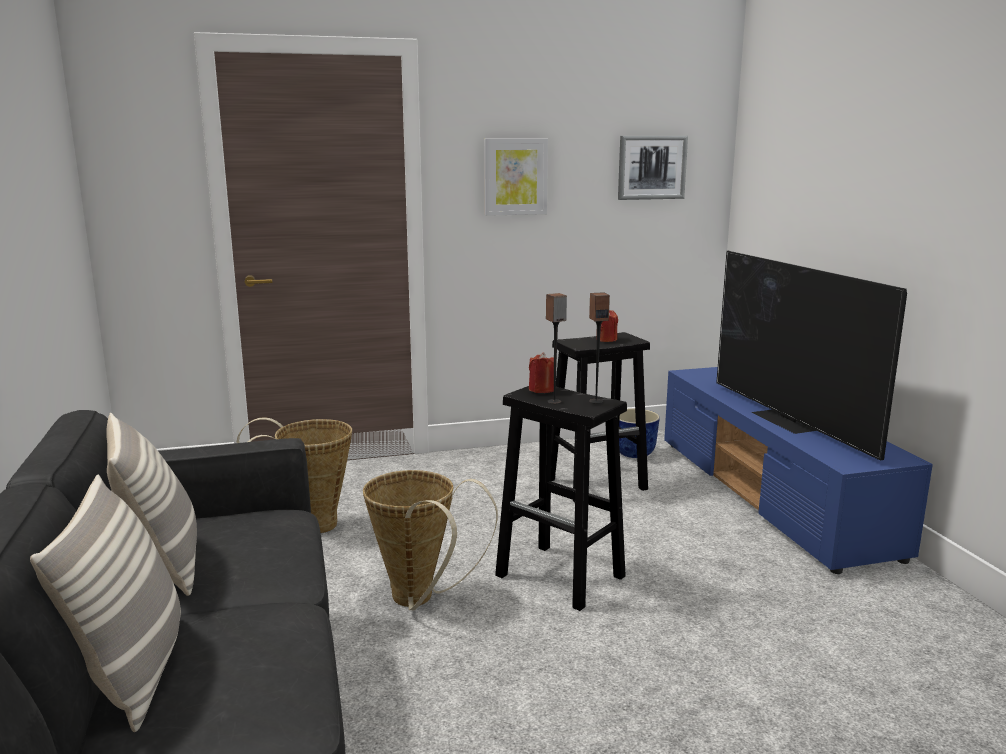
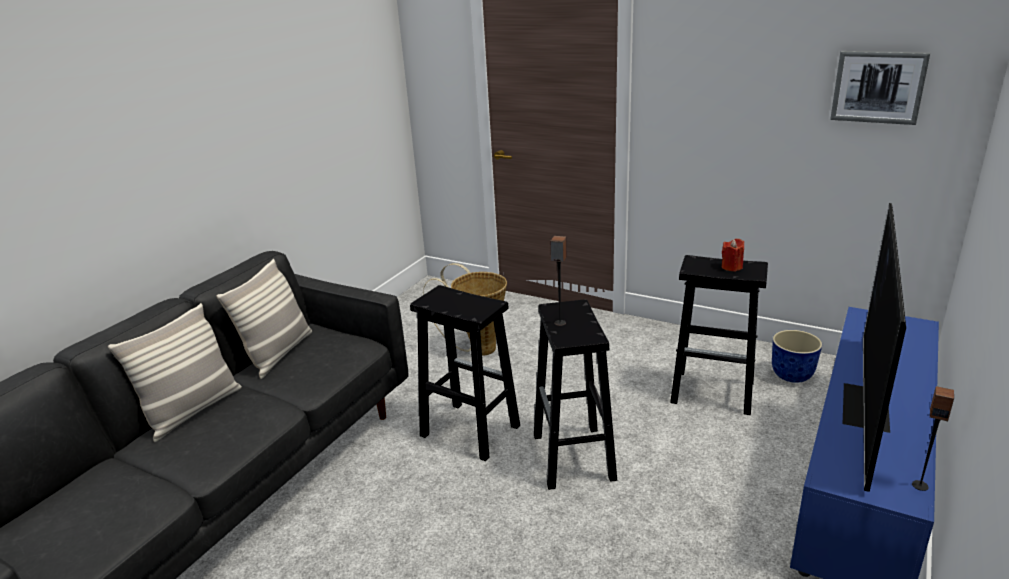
camera: 45 degrees right, 10 degrees up
(420, 601) = (468, 430): basket -> black stool
(515, 177) = (718, 88): picture -> none
(541, 389) = (572, 308): red candle -> none
(596, 401) = (587, 333): speaker -> speaker (920, 485)

